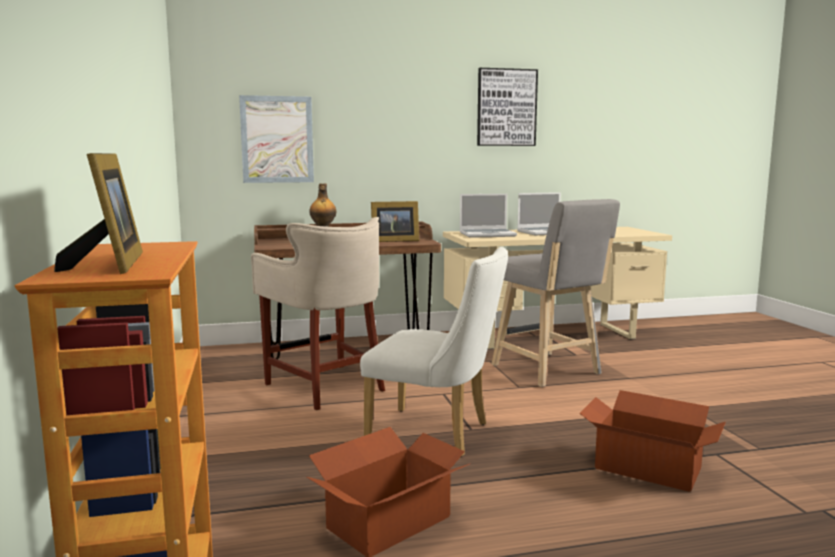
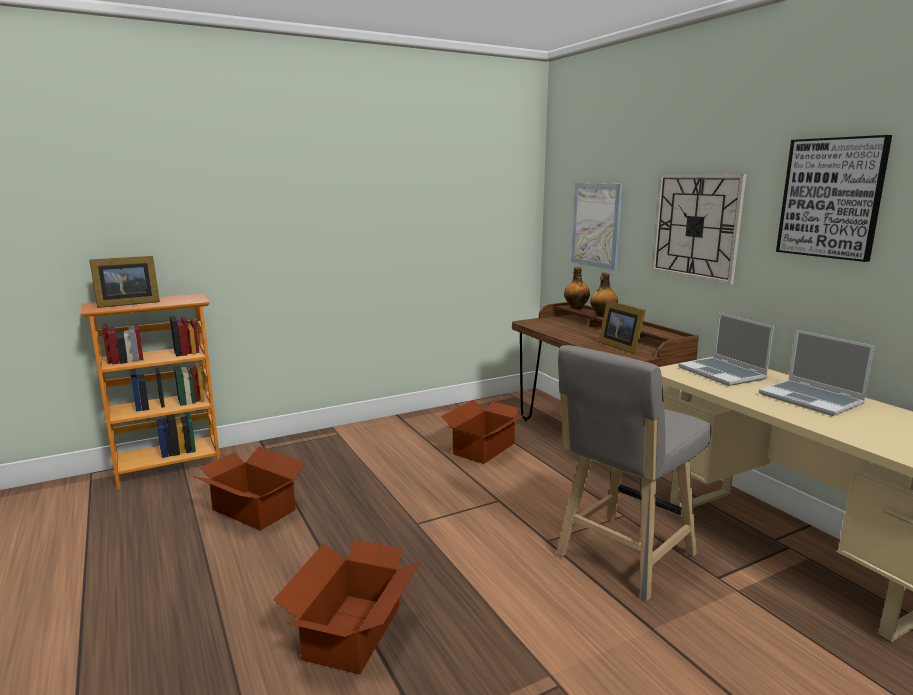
camera: 75 degrees right, 5 degrees up
(279, 227) = (576, 308): none -> bottle
(326, 386) = (483, 449): beige stool -> cardboard box
(403, 132) = (696, 226): none -> wall clock
(437, 434) = (400, 509): white chair -> none

